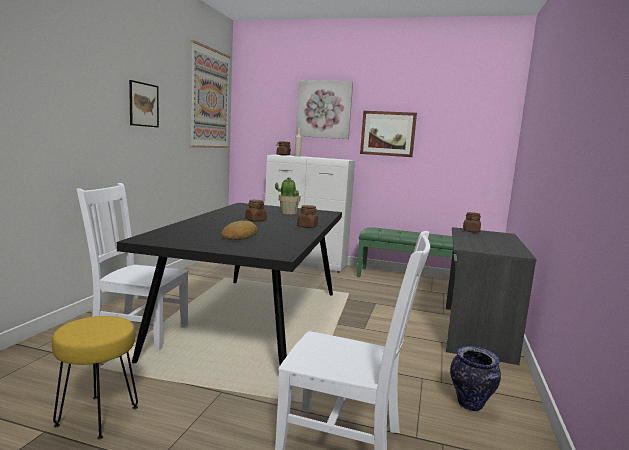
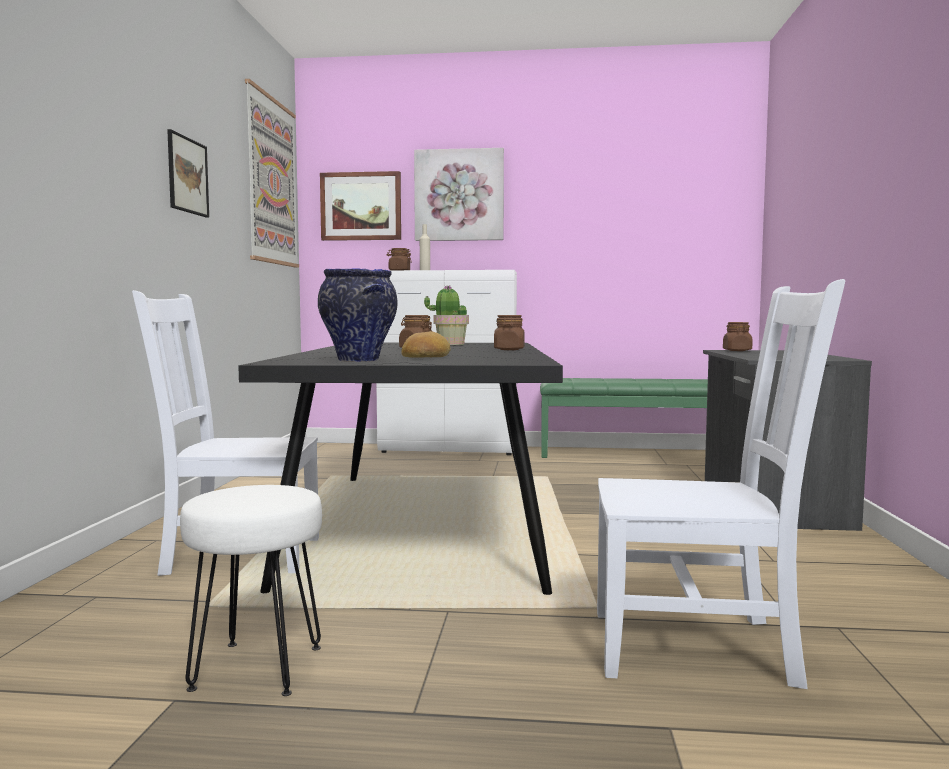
camera: 10 degrees left, 5 degrees down
(97, 417) = (258, 668): yellow stool -> white stool
(388, 133) = (565, 227): picture -> picture (361, 206)
(471, 405) = (837, 580): vase -> vase (359, 361)

